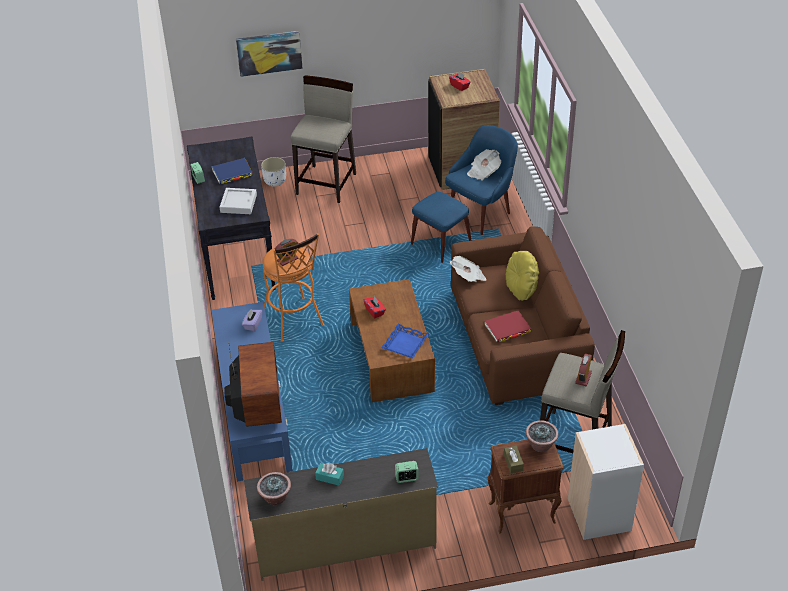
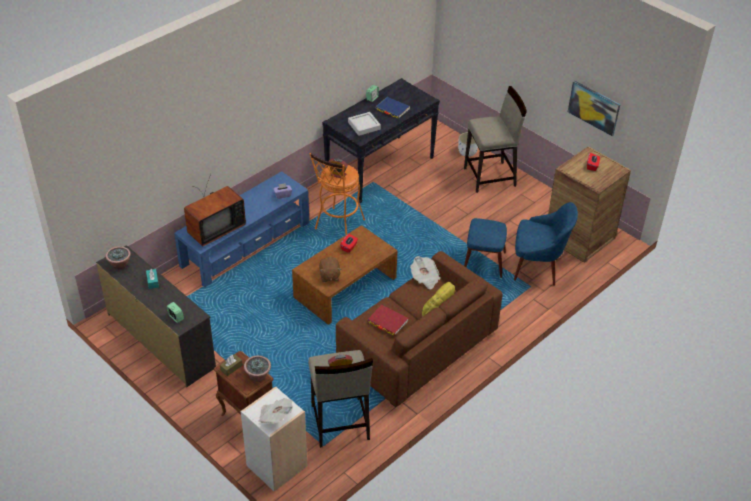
camera: 55 degrees right, 0 degrees up
(269, 53) = (495, 53): picture -> picture (594, 107)
(405, 344) = (329, 276): blue tray -> brown plush toy
(483, 172) = (545, 235): newspaper -> newspaper (275, 417)

